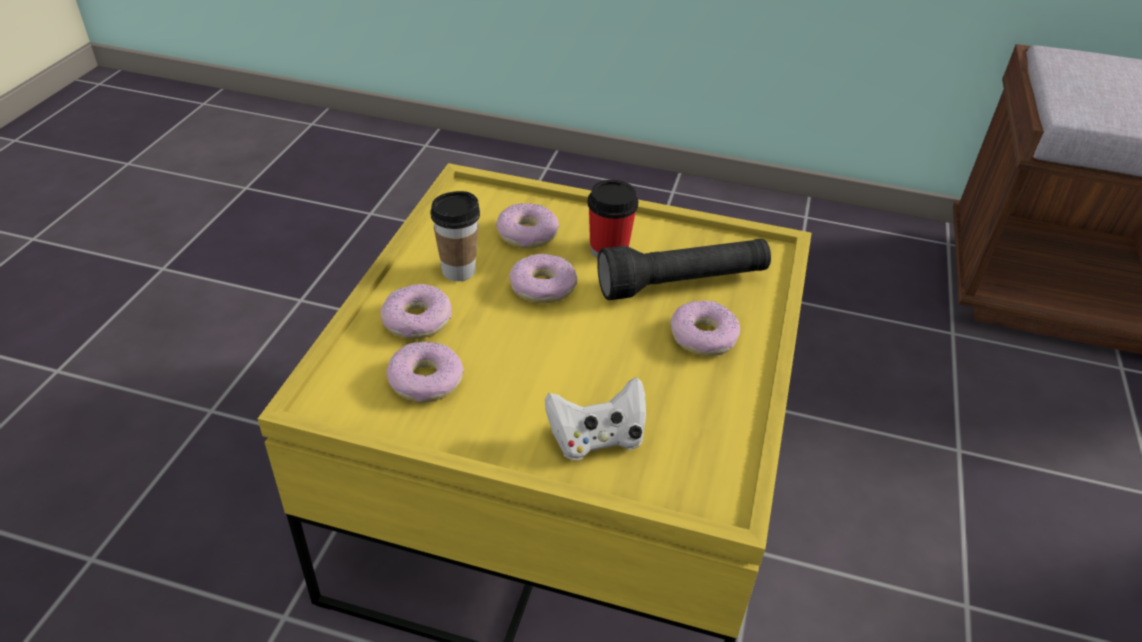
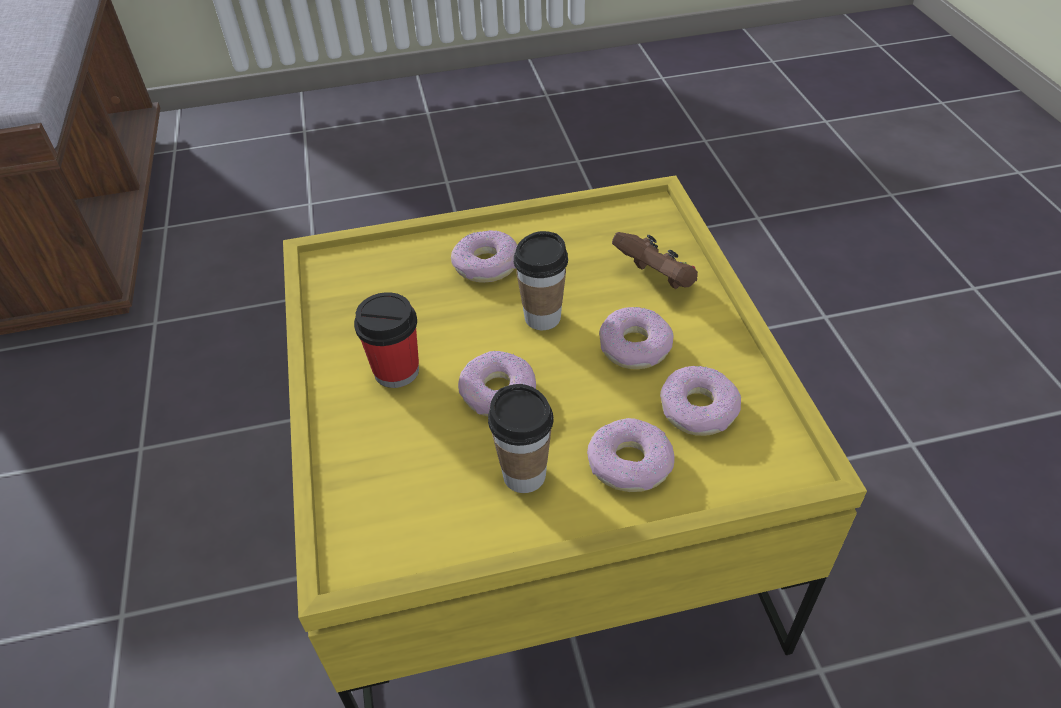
camera: 115 degrees left, 5 degrees up
(527, 234) = (412, 450): donut -> donut (635, 346)
(597, 439) = (656, 279): white game controller -> brown game controller
(605, 341) = (542, 317): none -> cup
(682, 284) = (419, 300): black flashlight -> none

